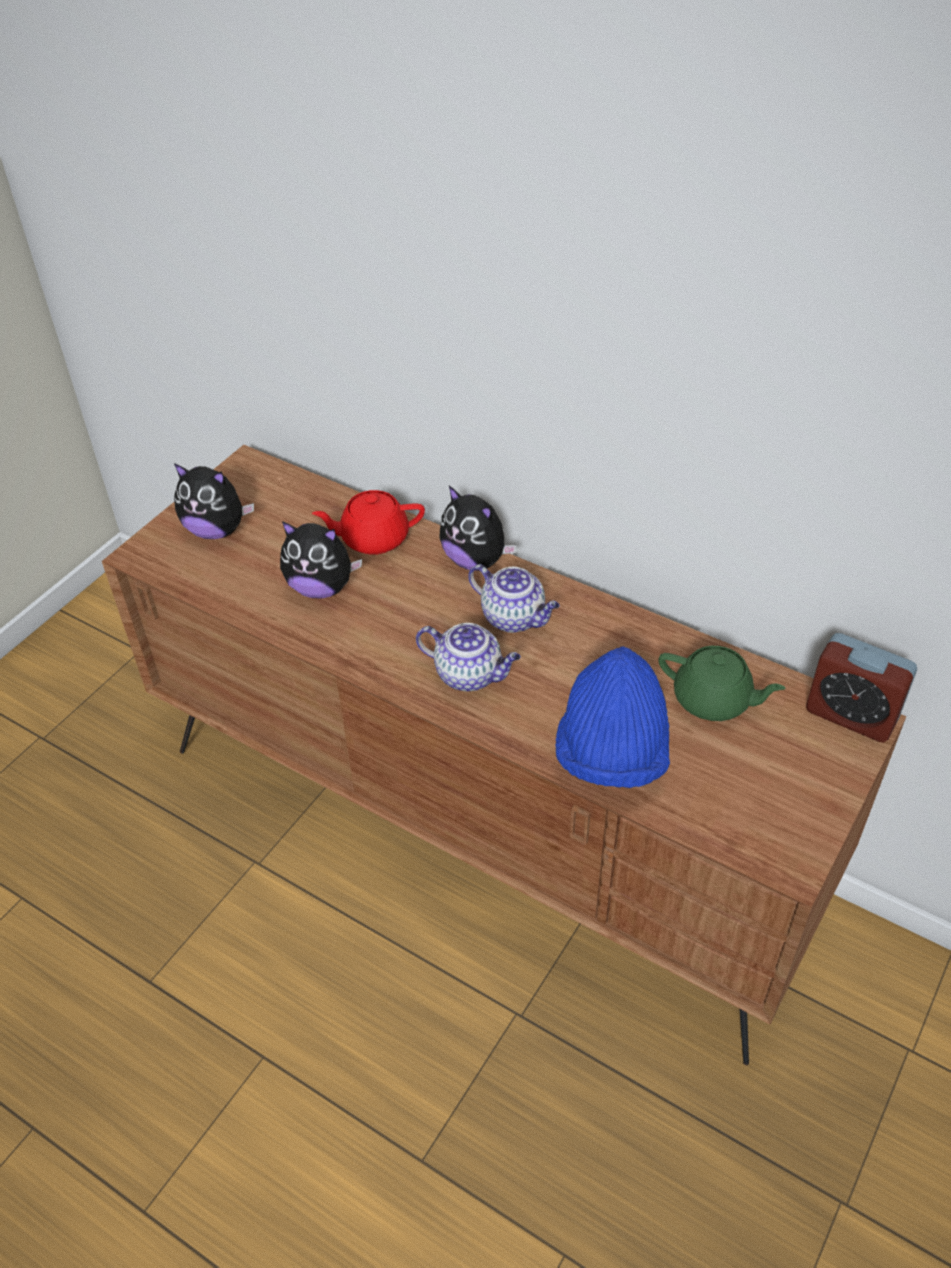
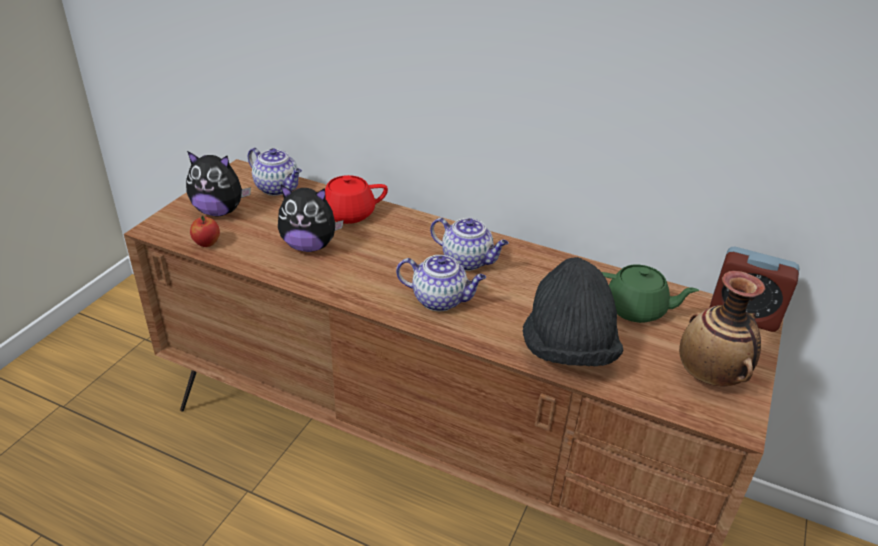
camera: 10 degrees left, 10 degrees down
(198, 579) = (207, 243): none -> apple
(291, 495) = (278, 188): none -> teapot
(476, 560) = (429, 225): plush toy -> none
(612, 753) = (568, 349): blue hat -> black hat
(779, 801) = (710, 376): none -> vase

